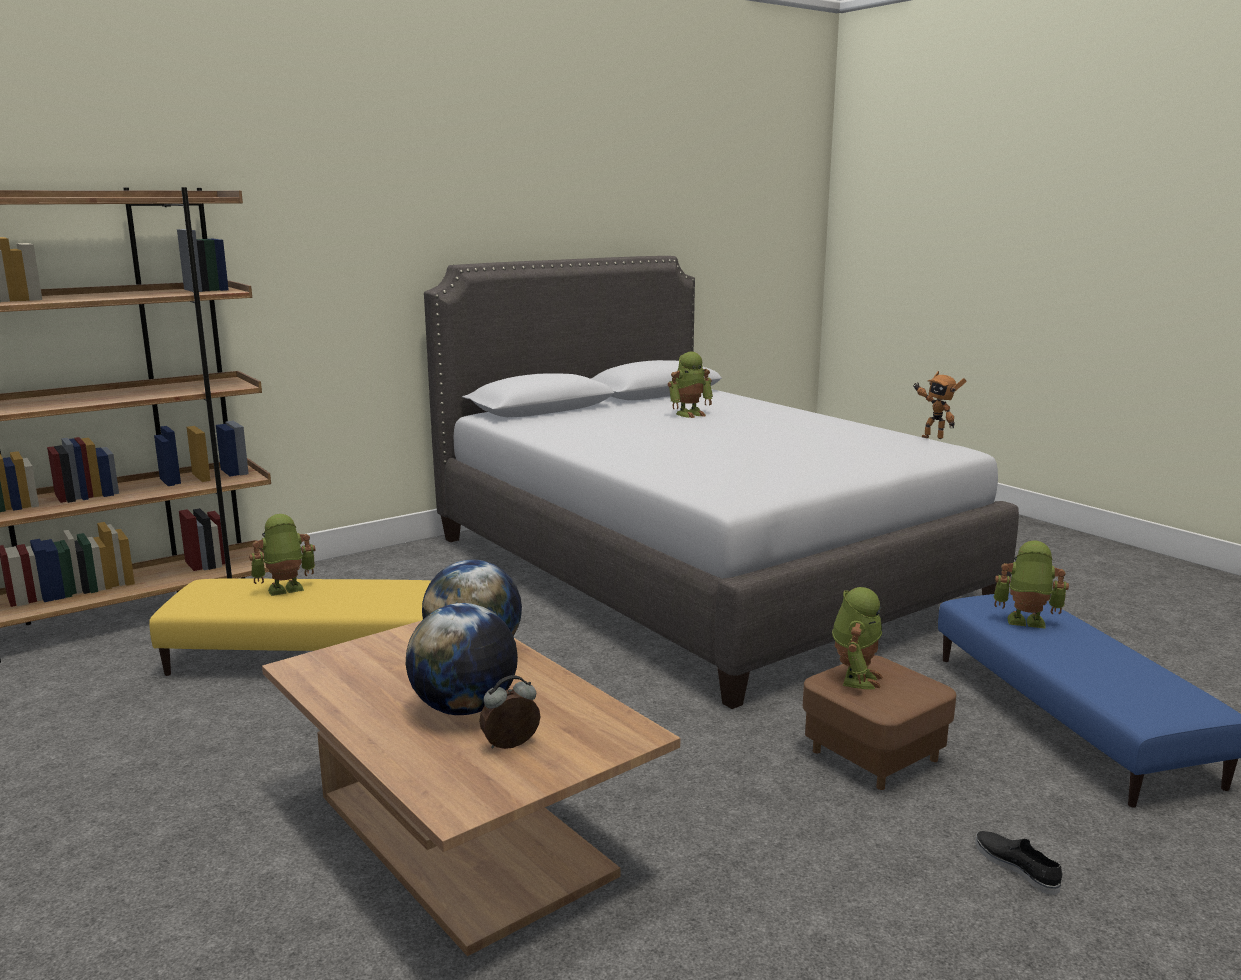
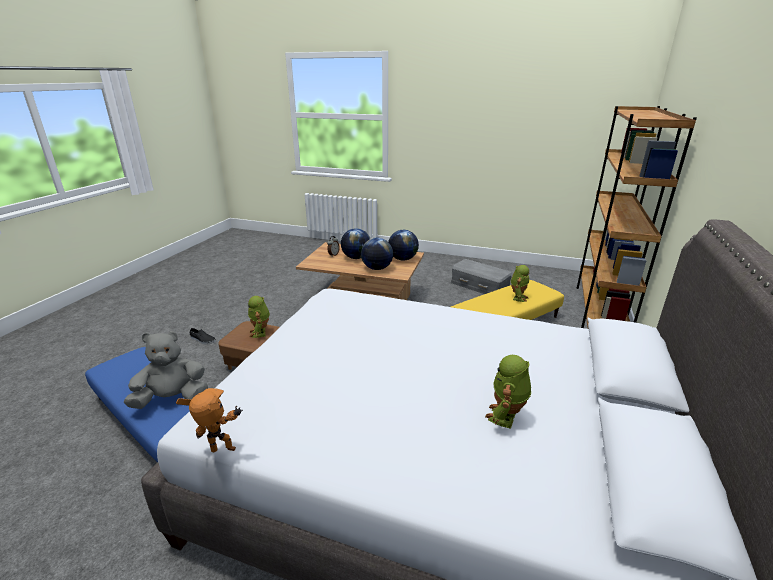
camera: 145 degrees right, 10 degrees up
(123, 749) = (480, 285): none -> grey storage box
(361, 660) = (402, 259): none -> globe
(1025, 622) = (172, 399): toy robot -> grey plush toy

